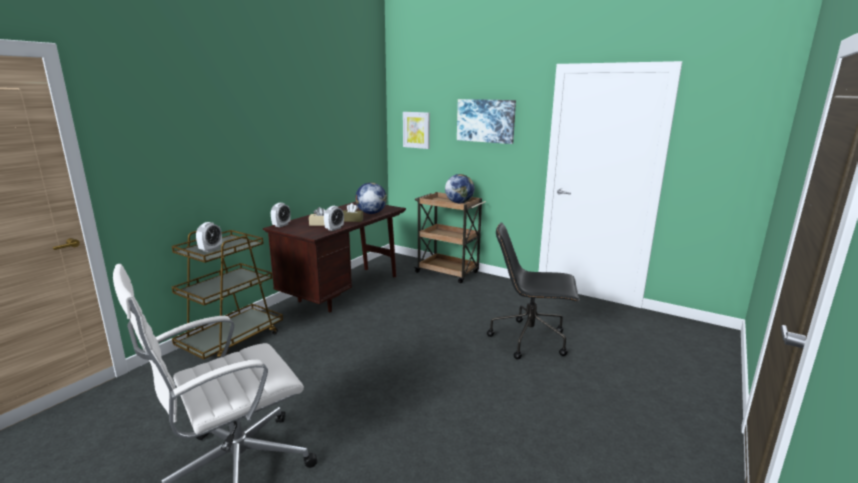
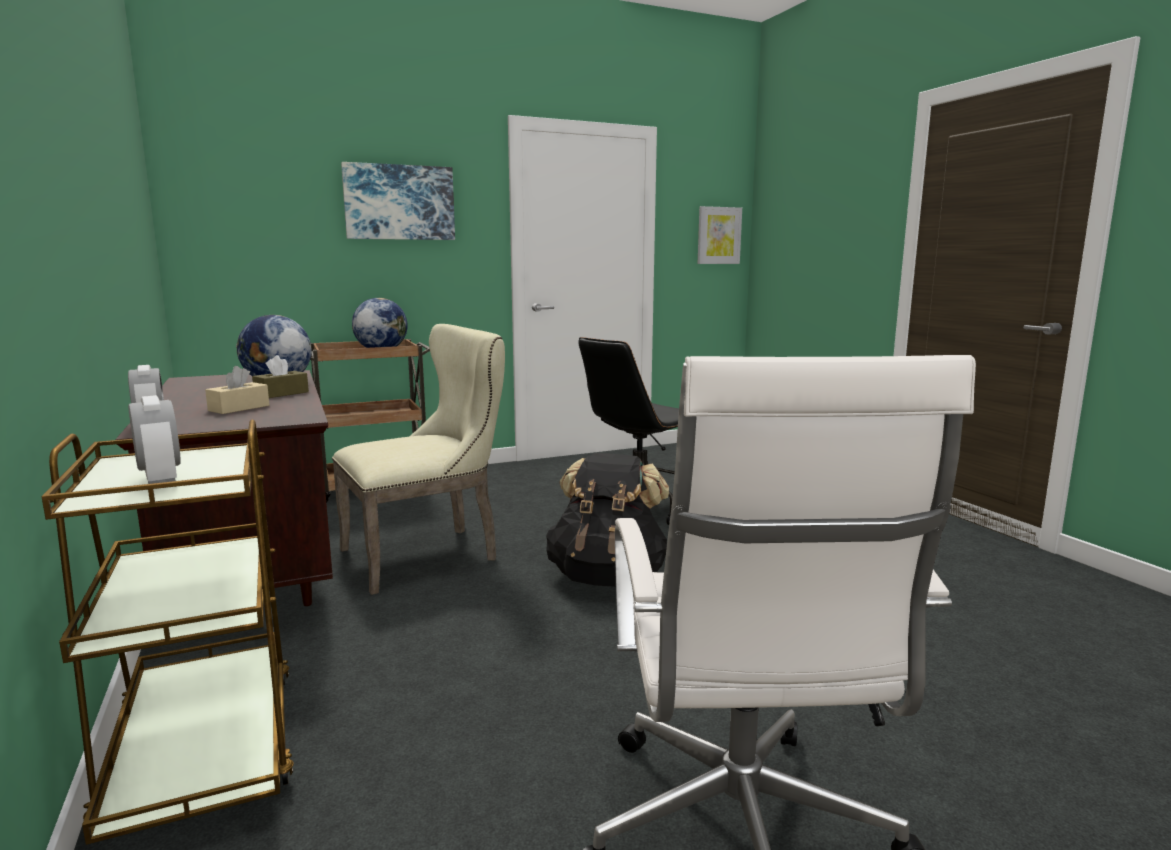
camera: 55 degrees left, 5 degrees down
(334, 229) = (300, 406): alarm clock -> none
(397, 313) = (429, 554): none -> beige chair
(416, 130) = (243, 223): picture -> picture (718, 235)
(426, 362) = (607, 576): none -> black backpack

